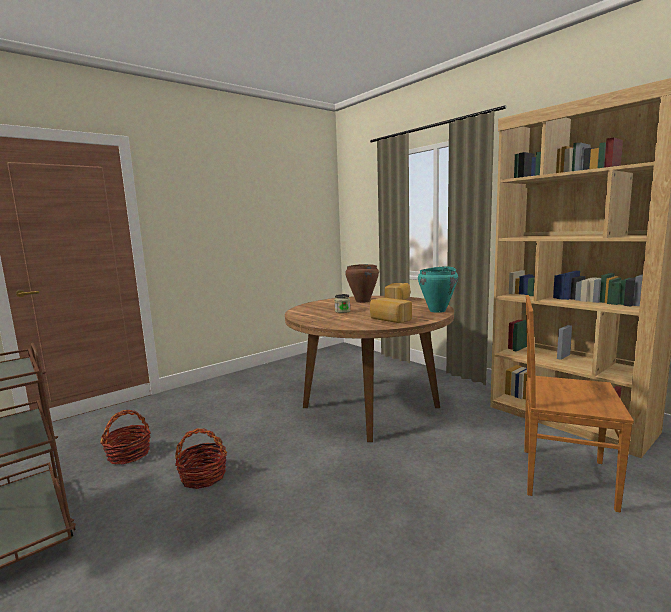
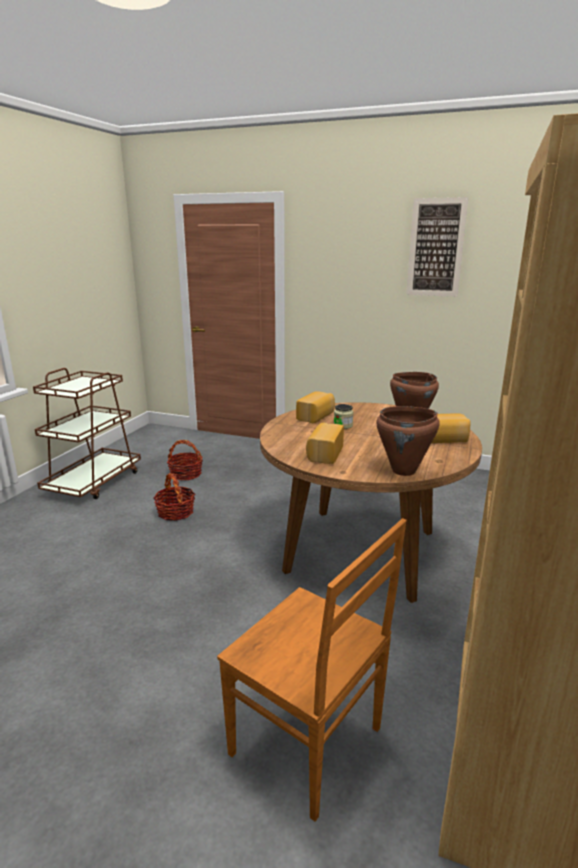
camera: 60 degrees right, 10 degrees up
(266, 193) = (436, 248): none -> picture
(313, 314) = (316, 417): none -> bread
(438, 311) = (404, 471): turquoise cooking pot -> brown cooking pot
(562, 477) = (309, 744): brown chair -> brown chair turned 135 degrees clockwise

